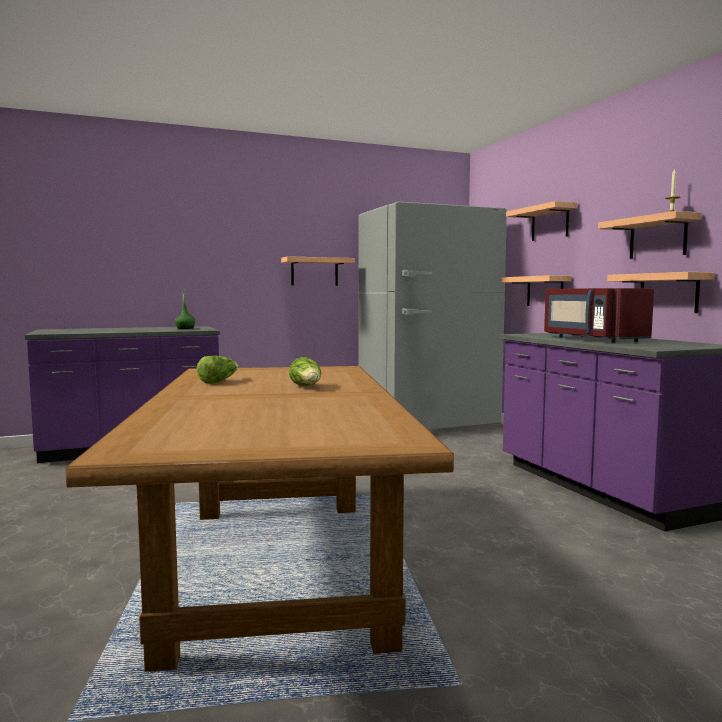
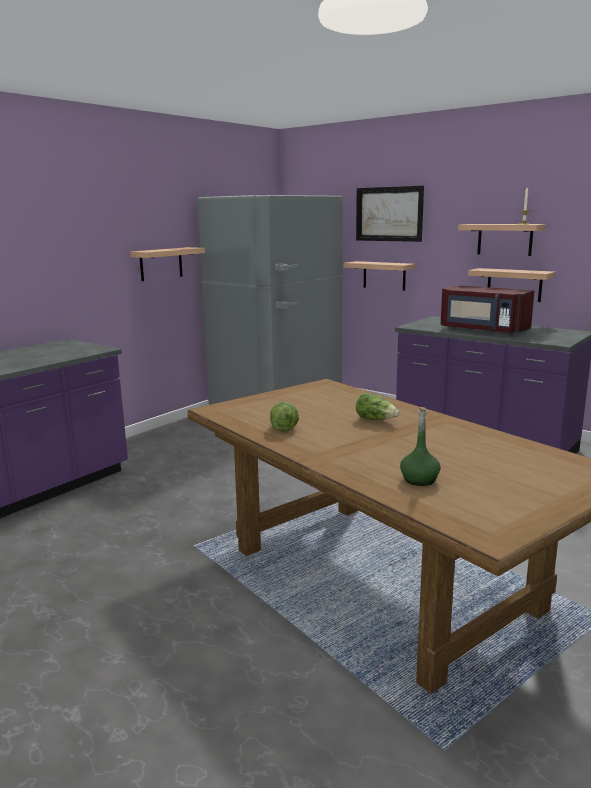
camera: 30 degrees left, 10 degrees up
(185, 328) = (66, 348): green bottle -> green bottle (419, 480)
(550, 223) = (389, 214): shelf -> picture

